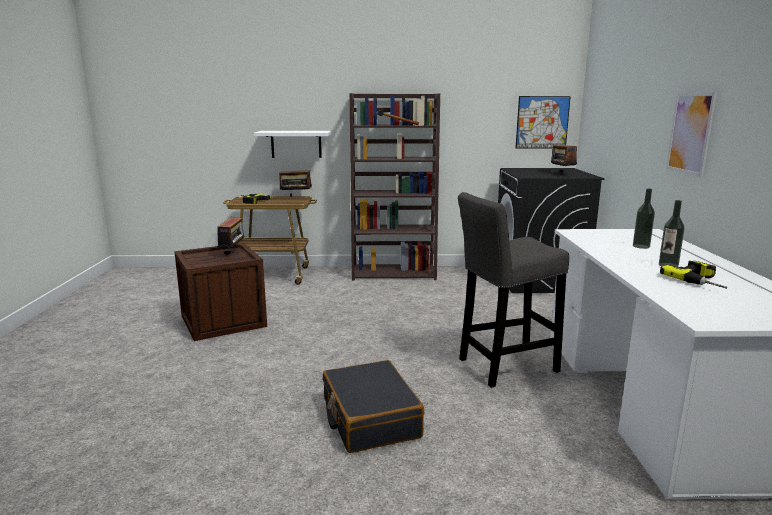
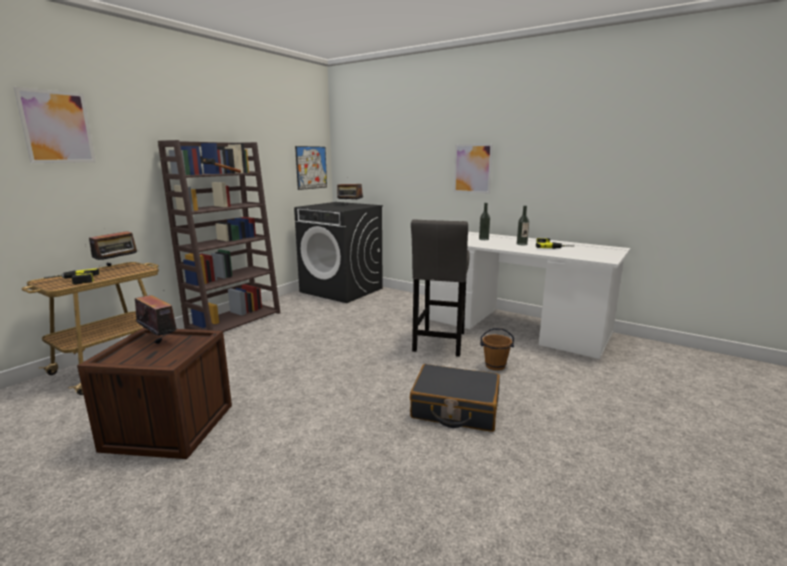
camera: 55 degrees left, 0 degrees up
(275, 85) = (57, 127): none -> picture
(296, 144) = (97, 202): white shelf -> none
(502, 416) = (495, 366): none -> brown bucket

